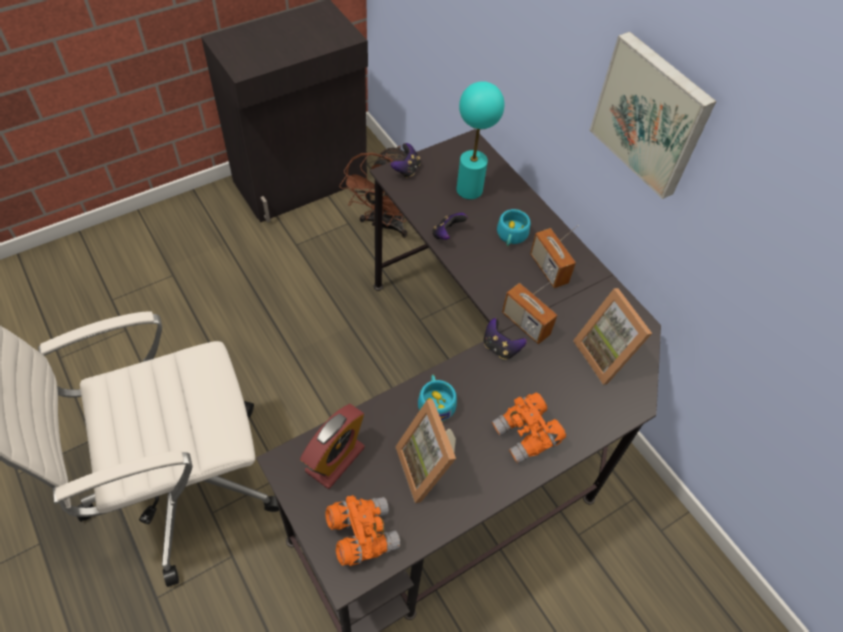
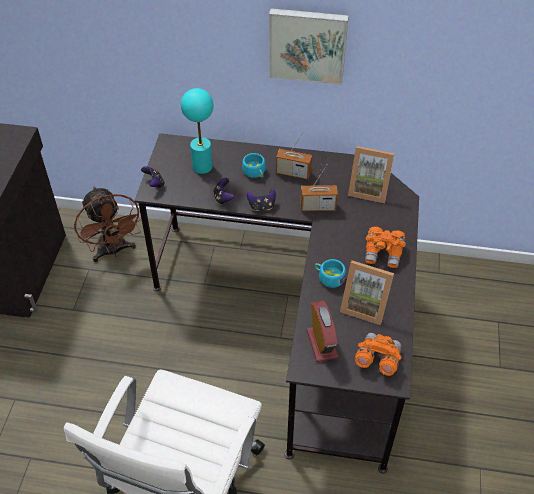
camera: 45 degrees left, 5 degrees down
(500, 347) = (322, 227): game controller -> game controller (262, 206)

